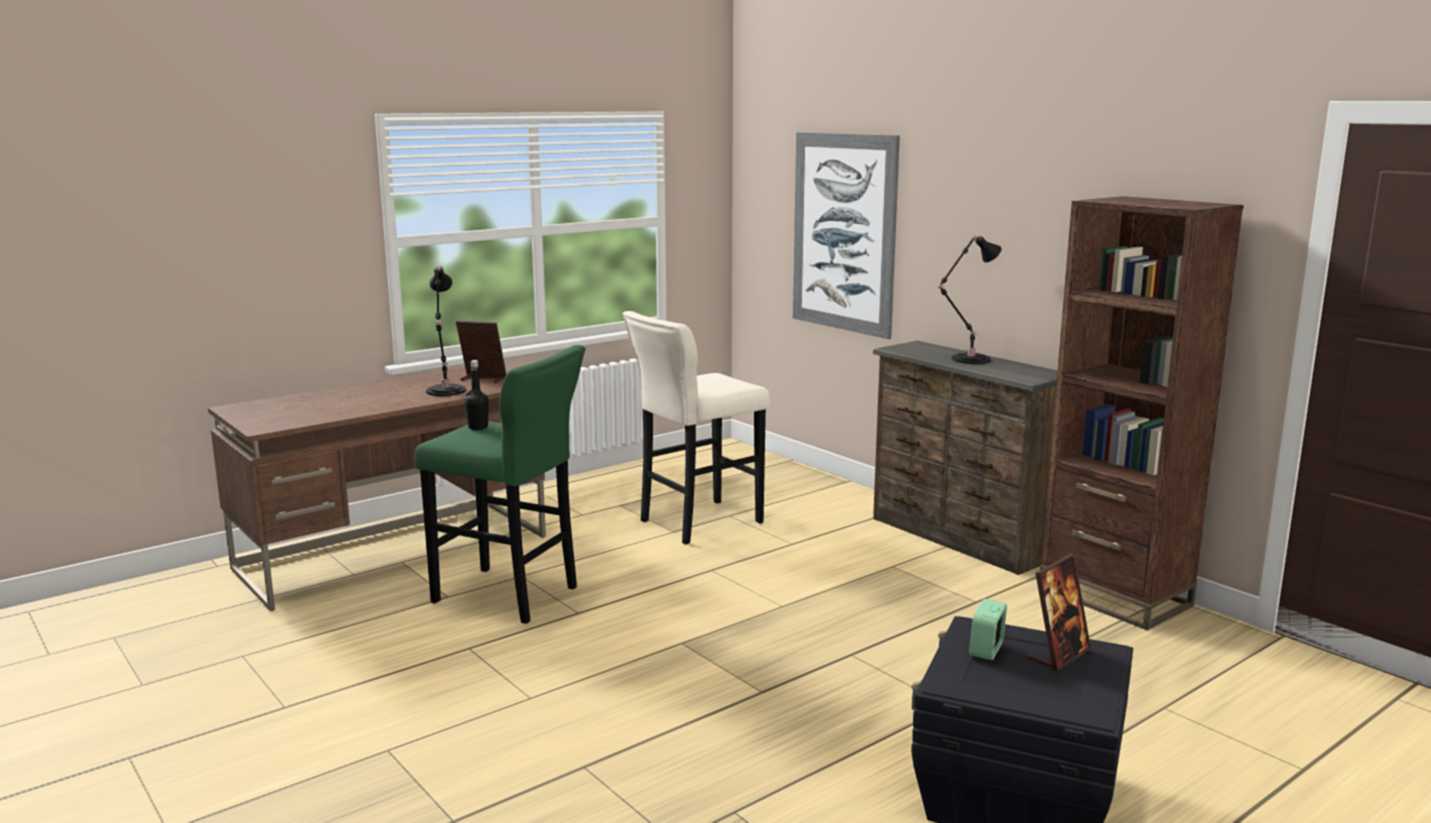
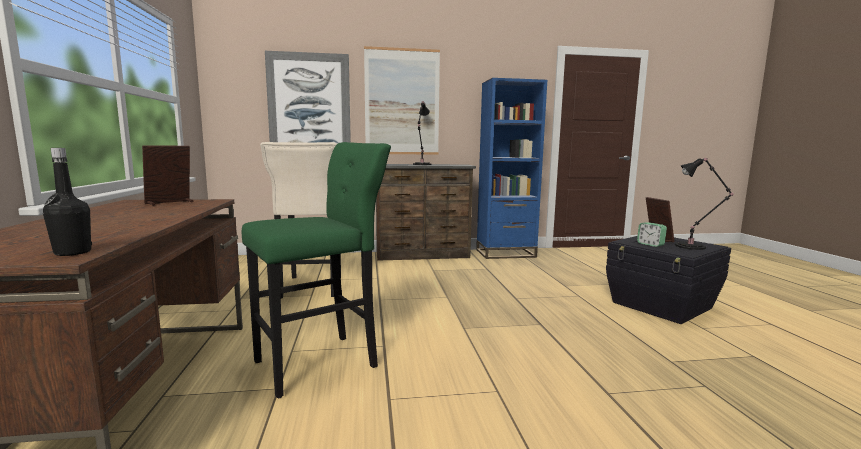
camera: 60 degrees left, 5 degrees down
(445, 392) = (171, 210): black table lamp -> black table lamp (693, 246)
(478, 427) = (276, 221): black bottle -> black bottle (73, 252)
(974, 228) = (402, 102): none -> picture
(1114, 597) = (505, 253): brown bookcase -> blue bookcase

